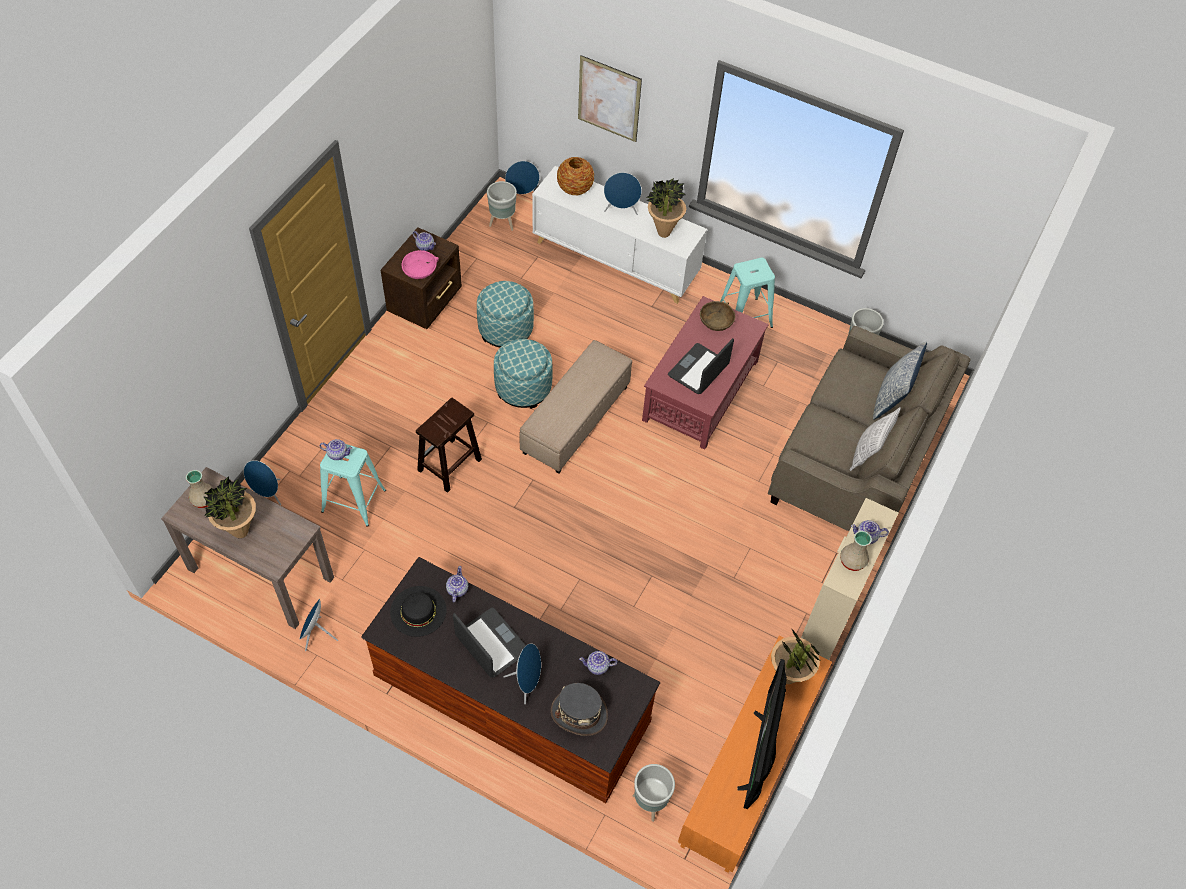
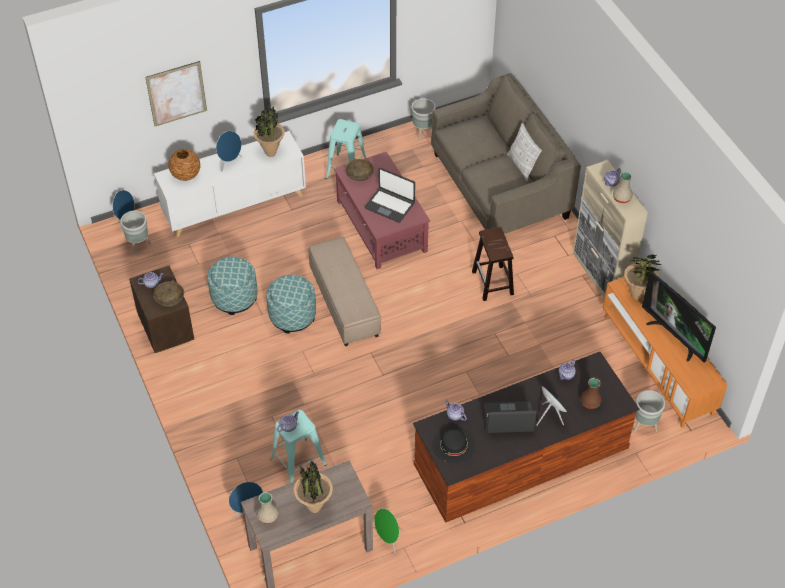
camera: 50 degrees left, 5 degrees down
(317, 635) = (388, 539): blue speaker -> green speaker
(420, 269) = (169, 297): pink bowl -> brown bowl
(449, 465) = (318, 392): brown stool -> brown stool (493, 283)
(579, 713) = (590, 401): grey hat -> brown vase
(699, 370) = (390, 205): laptop -> laptop turned 45 degrees counterclockwise
(891, 398) = (494, 130): pillow -> none

